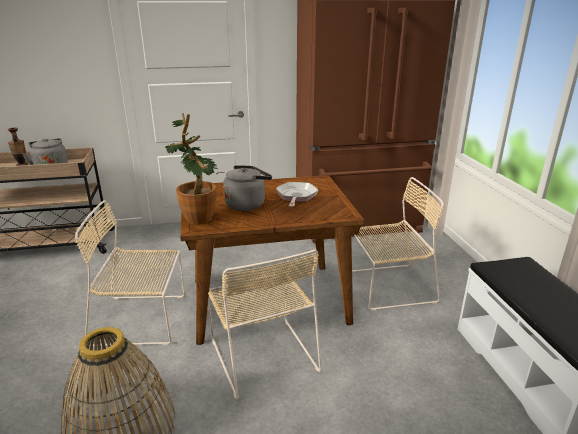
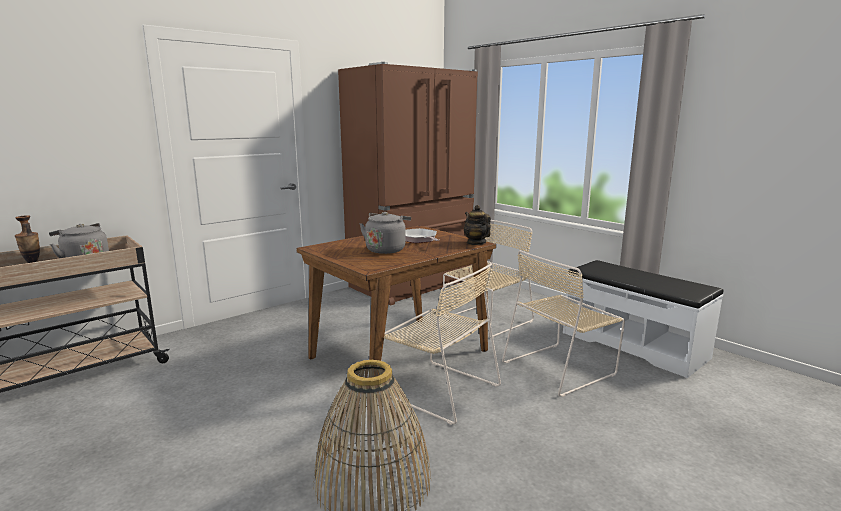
camera: 30 degrees left, 10 degrees down
(143, 319) = (289, 401): beige chair -> beige chair (561, 367)
(200, 215) = (357, 261): potted plant -> none
(344, 214) = (476, 243): none -> teapot

